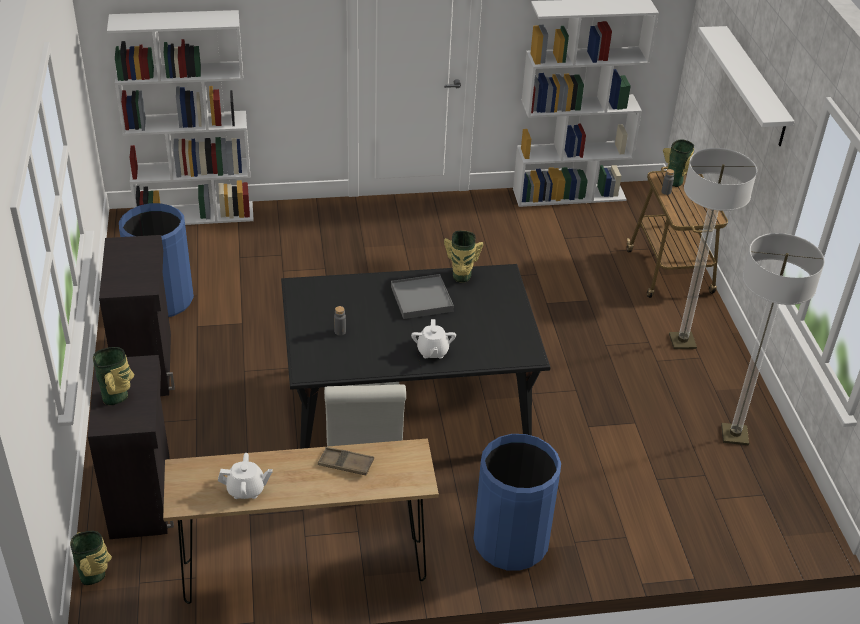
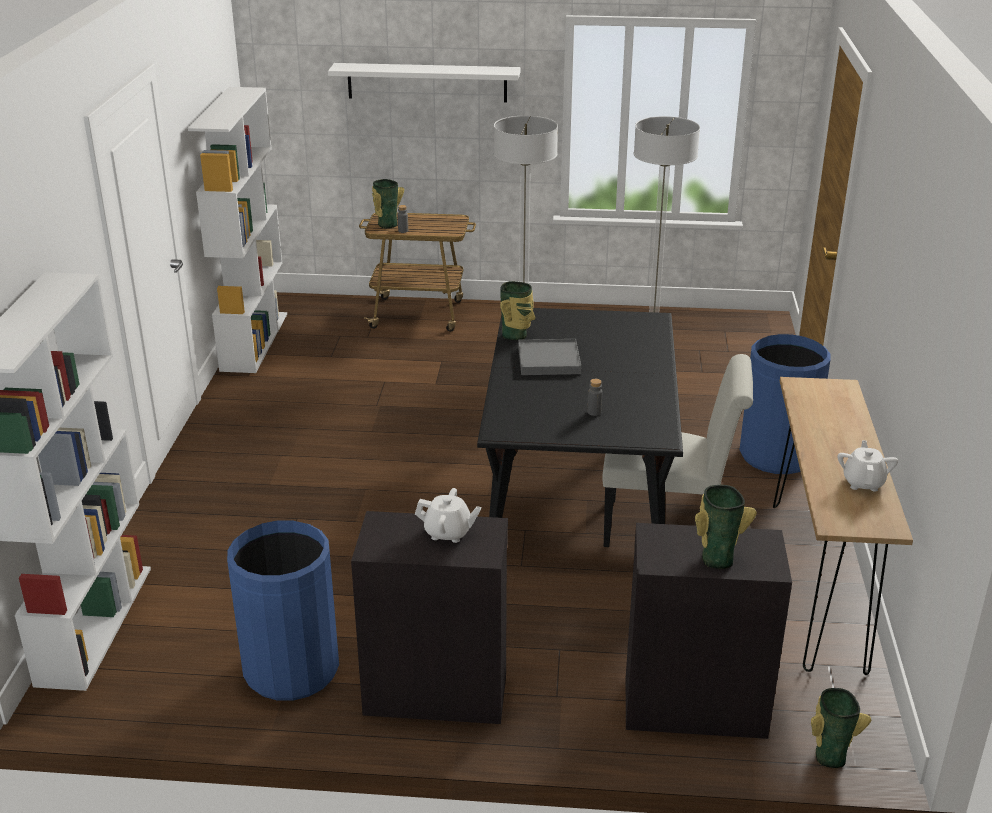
camera: 75 degrees left, 10 degrees down
(346, 464) = (820, 422): brown tray -> none
(432, 351) = (639, 364): white teapot -> white teapot (448, 533)

